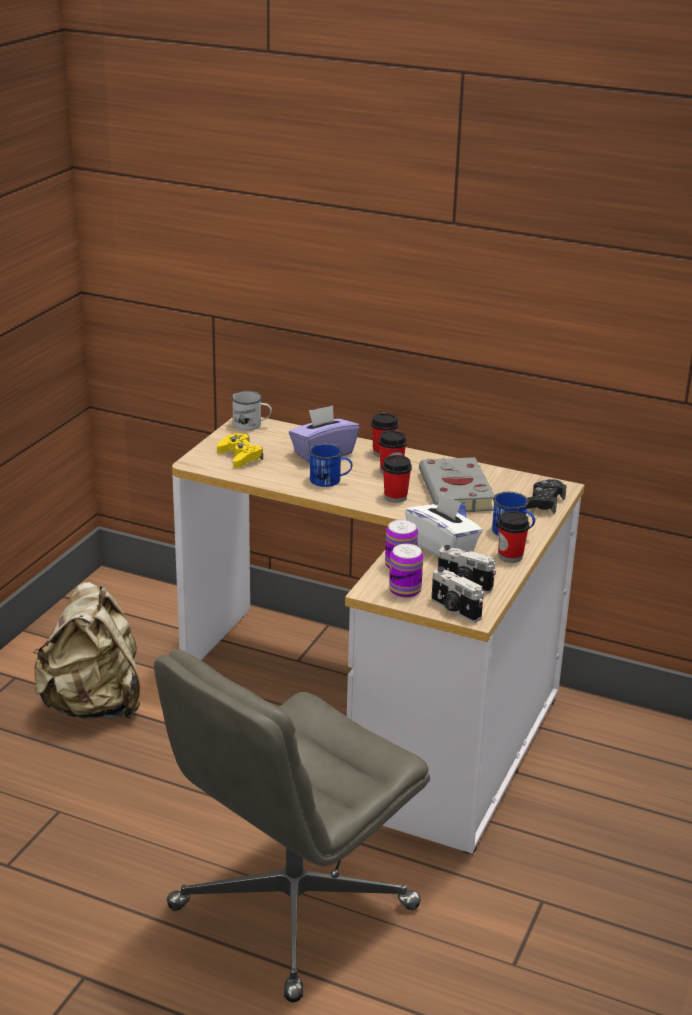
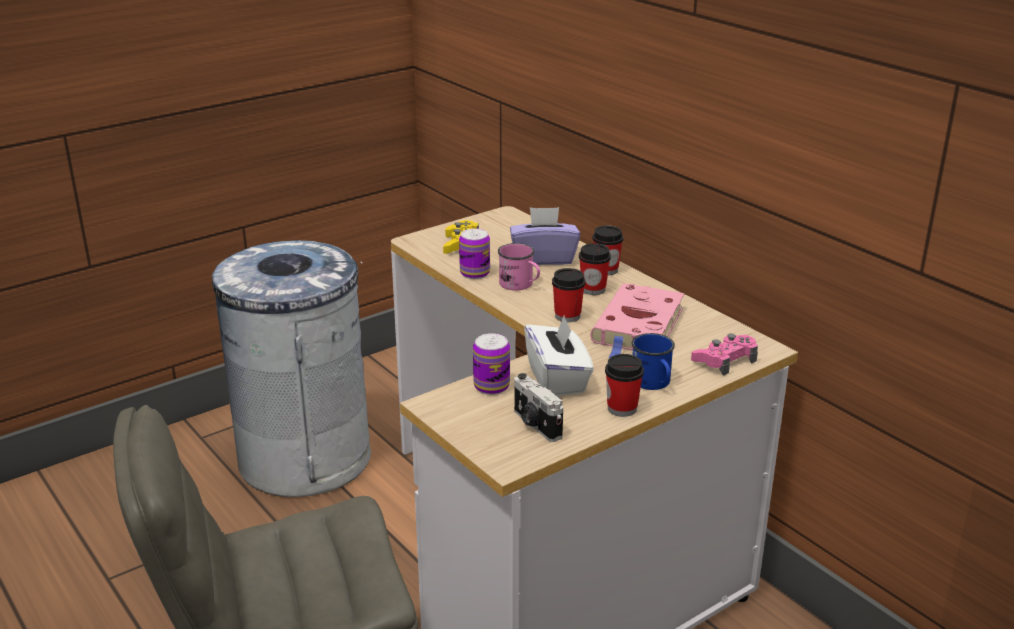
camera: 30 degrees right, 0 degrees up
(93, 705) = (305, 458): beige backpack -> grey trash can
(251, 425) = (506, 218): white mug -> none
(330, 481) = (520, 285): blue mug -> pink mug
(405, 590) = (465, 413): can -> can (475, 273)
(454, 610) = (493, 449): camera -> none
(457, 493) = (638, 327): grey book -> pink book
(543, 503) = (725, 360): black game controller -> pink game controller

